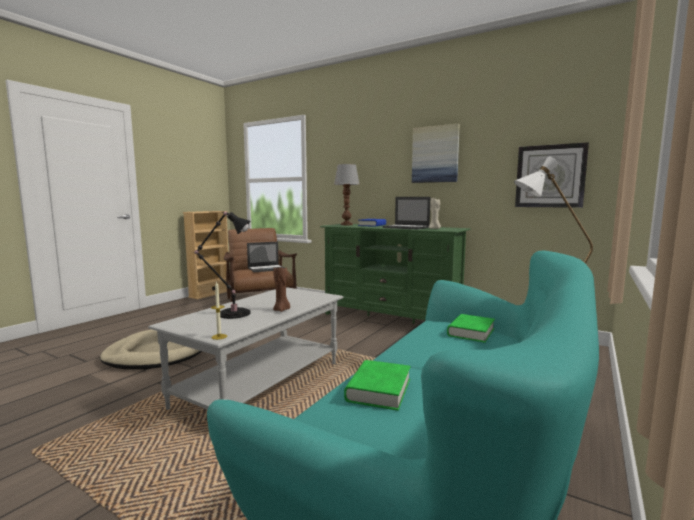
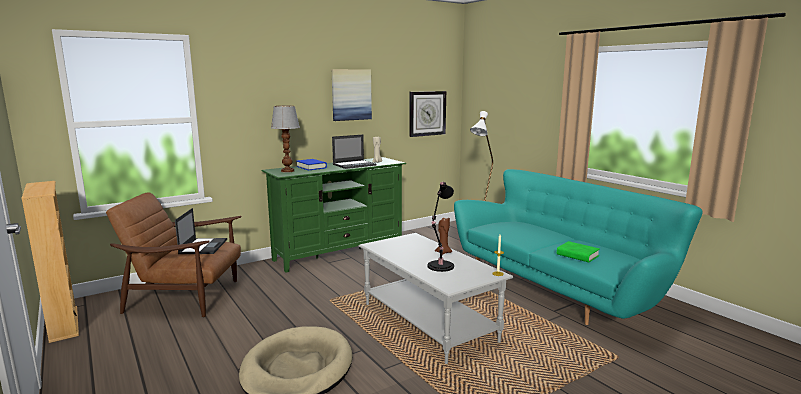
camera: 65 degrees left, 5 degrees up
(471, 332) = (508, 225): green book -> none

